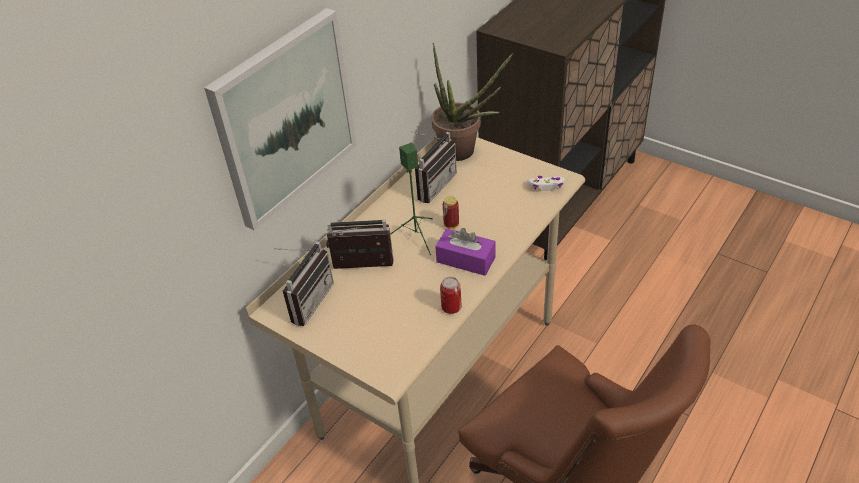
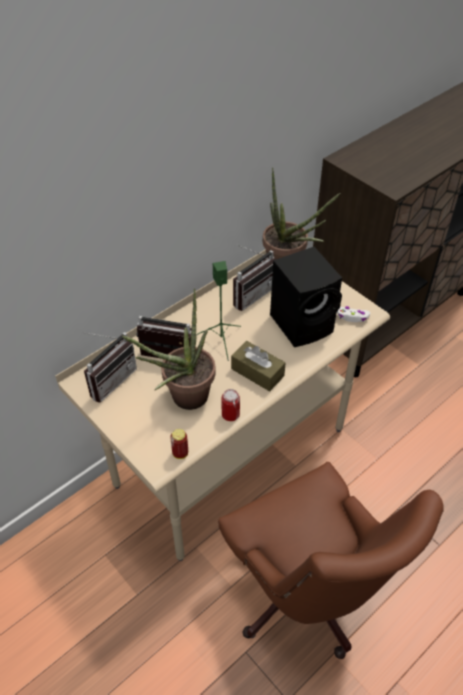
camera: 10 degrees right, 5 degrees up
(285, 118) = (112, 220): picture -> none
(395, 303) = (183, 400): none -> potted plant
(451, 225) = (255, 336): can -> can (180, 453)
(466, 260) = (257, 372): purple tissue box -> brown tissue box
(498, 202) = (303, 323): none -> black speaker

